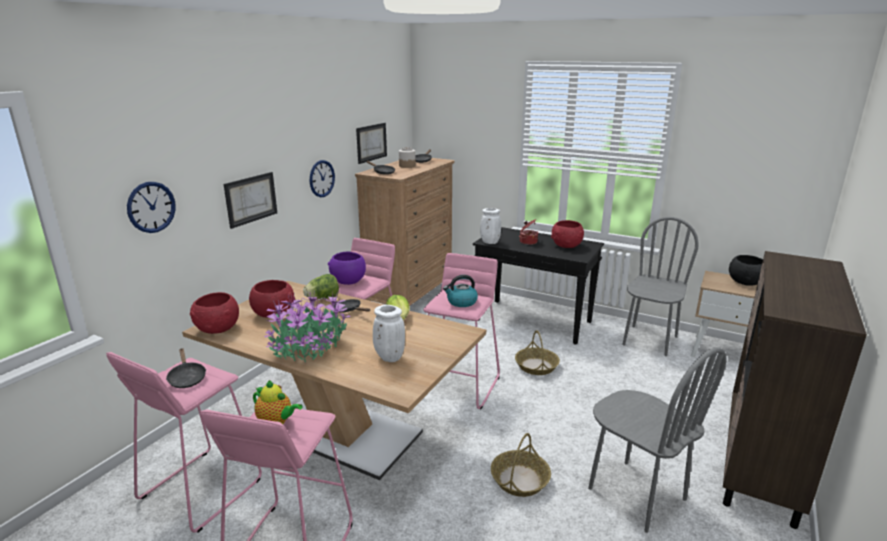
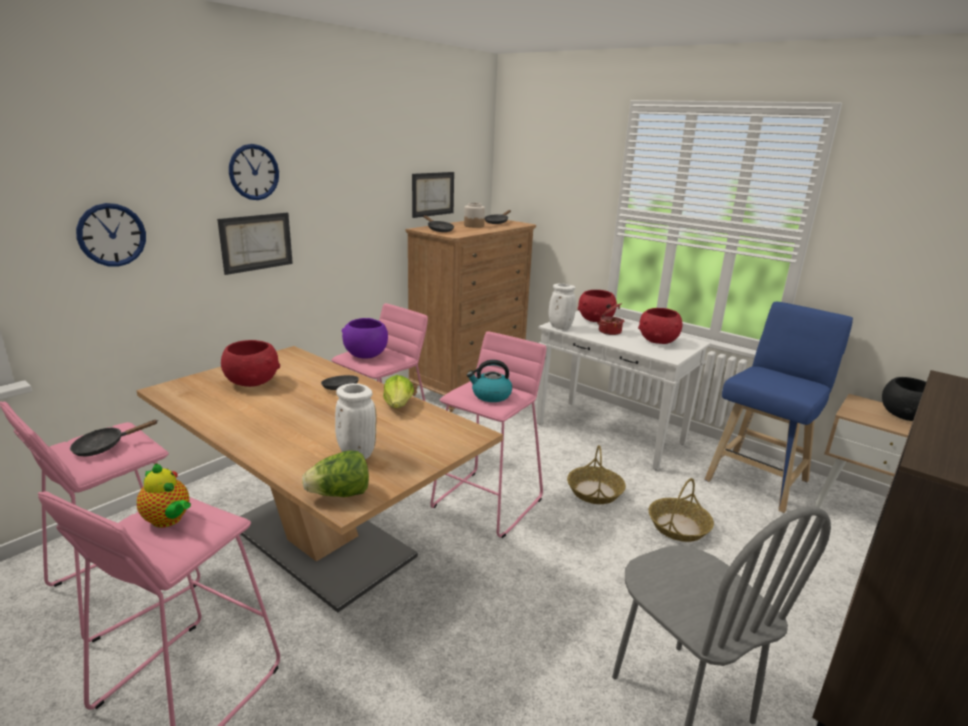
camera: 10 degrees right, 0 degrees up
(187, 378) = (104, 446): black frying pan -> black frying pan turned 75 degrees clockwise
(218, 329) = (177, 392): red bowl -> red bowl (596, 320)
(309, 348) = (266, 429): potted plant -> none
(322, 178) = (359, 229): wall clock -> wall clock (254, 172)
(323, 298) = (321, 371): lettuce -> lettuce (339, 494)
(520, 480) = (520, 646): basket -> basket (678, 527)
(534, 321) = (610, 434): black console table -> white console table
(649, 340) = (759, 478): grey chair -> blue stool

